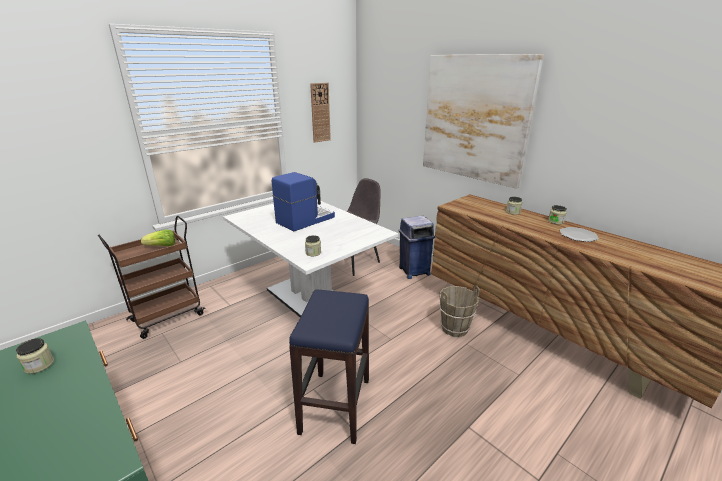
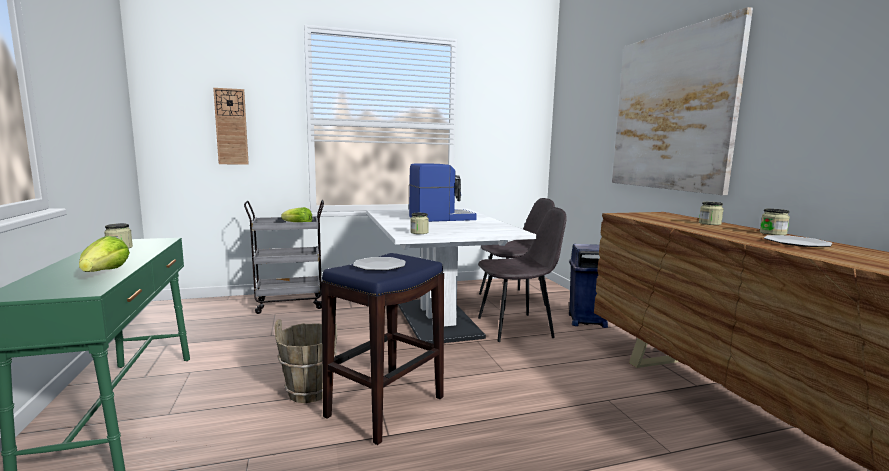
camera: 25 degrees right, 15 degrees down
(90, 421) = (105, 272): none -> lettuce
(168, 317) = (290, 304): brown cart -> grey cart
(320, 113) = (503, 126): wall clock -> wall clock (231, 127)
(330, 316) = (379, 265): none -> plate
(373, 291) = (516, 327): none -> grey chair
(454, 328) = (601, 381): brown bucket -> brown bucket (309, 392)

